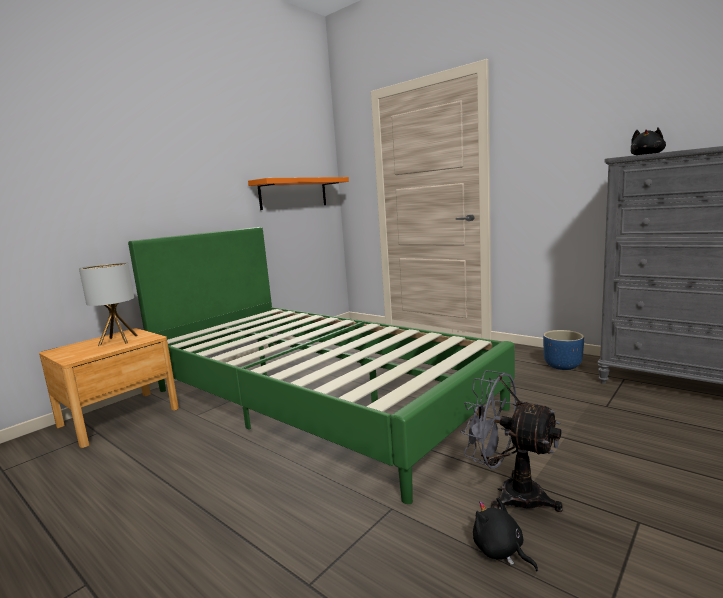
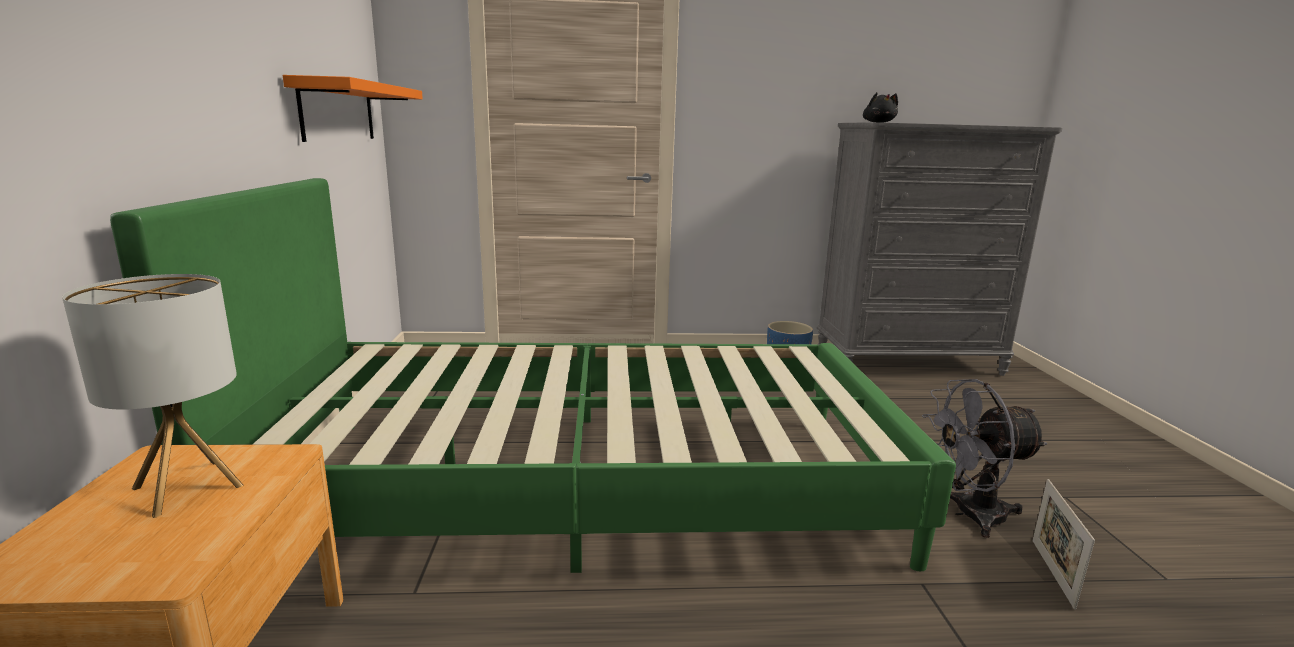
camera: 45 degrees left, 5 degrees up
(500, 551) = (1052, 572): black plush toy -> picture frame

